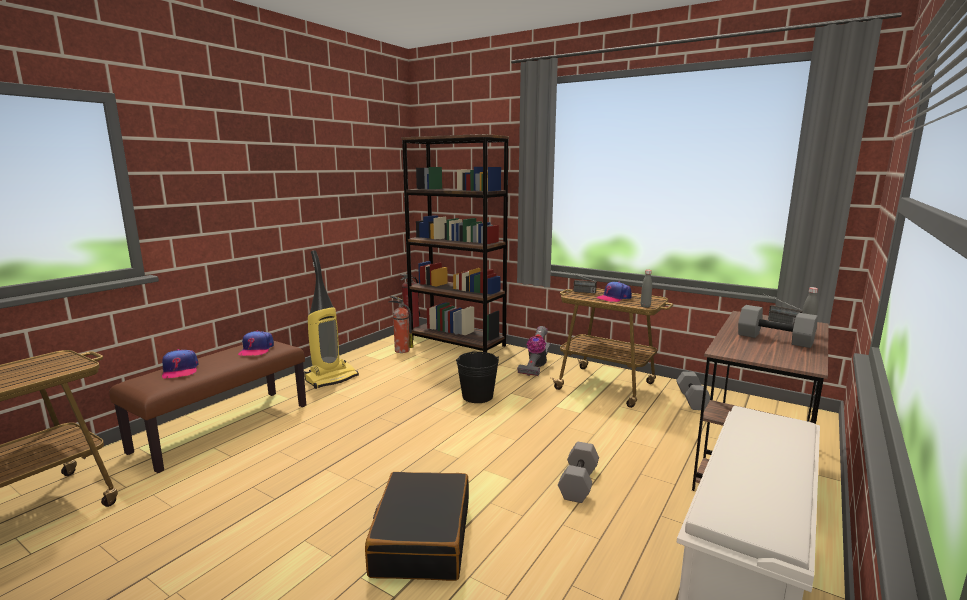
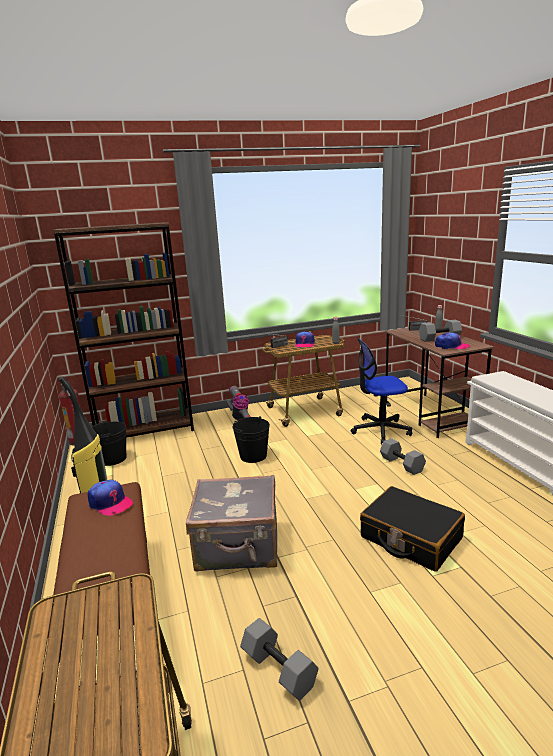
camera: 50 degrees left, 5 degrees up
(180, 370) = (97, 560): cap -> cap (451, 346)
(325, 445) = (238, 547): none -> grey suitcase
(401, 350) = (112, 459): fire extinguisher -> black bucket
(640, 442) = (380, 430): none -> office chair
(691, 399) = (353, 398): grey dumbbell -> grey dumbbell (277, 670)

